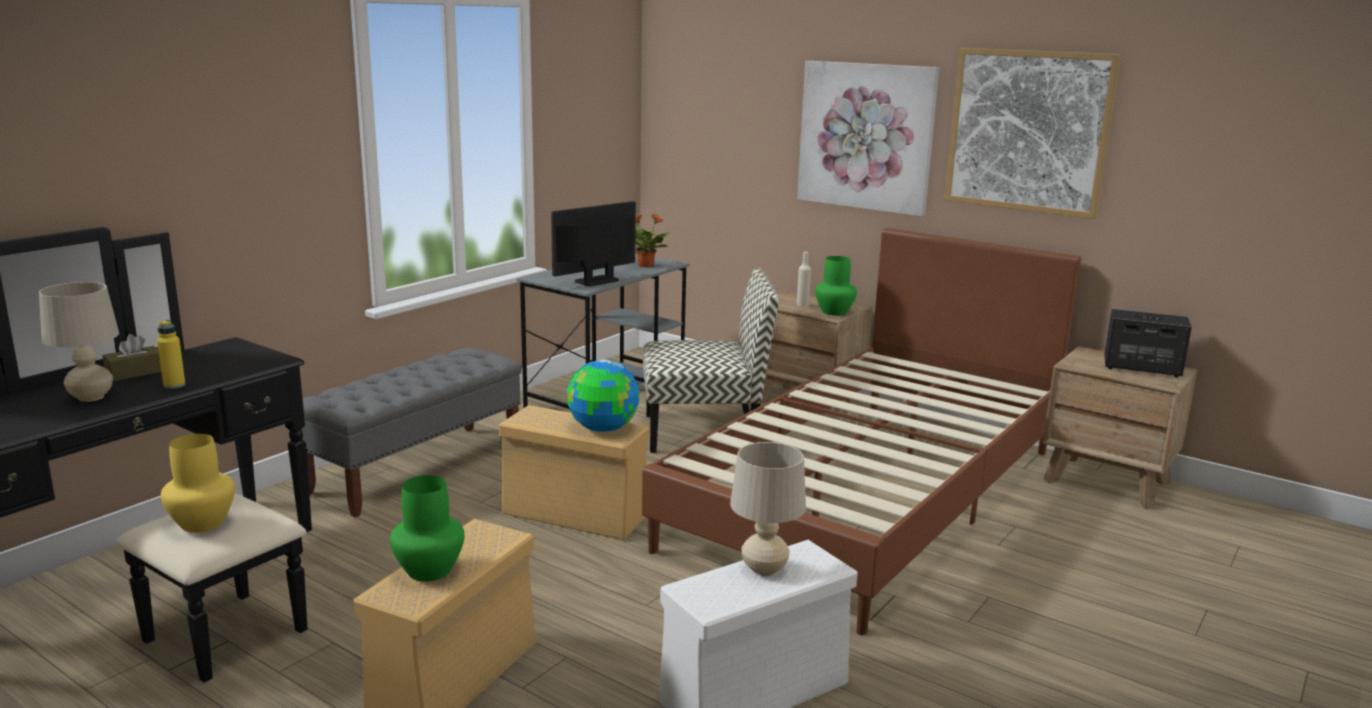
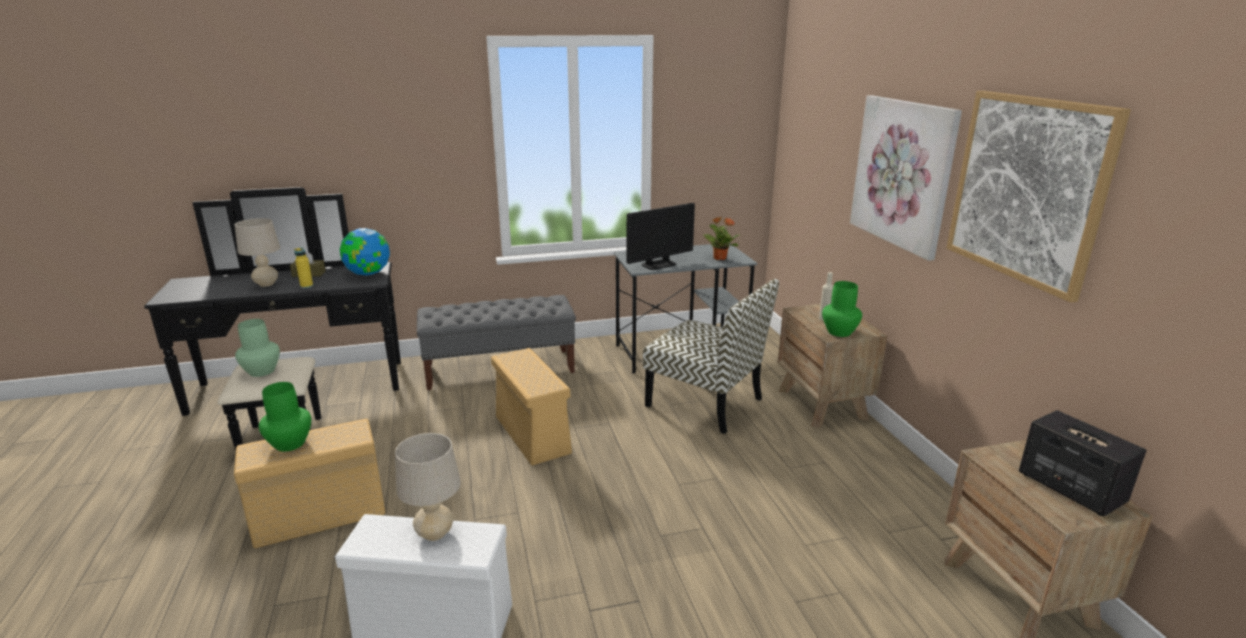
camera: 40 degrees right, 5 degrees up
(202, 523) = (262, 371): yellow vase -> green vase
(597, 281) = (658, 264): monitor -> monitor turned 150 degrees clockwise
(603, 429) = (538, 380): globe -> globe (368, 273)
(870, 496) = (752, 506): brown bed -> none

